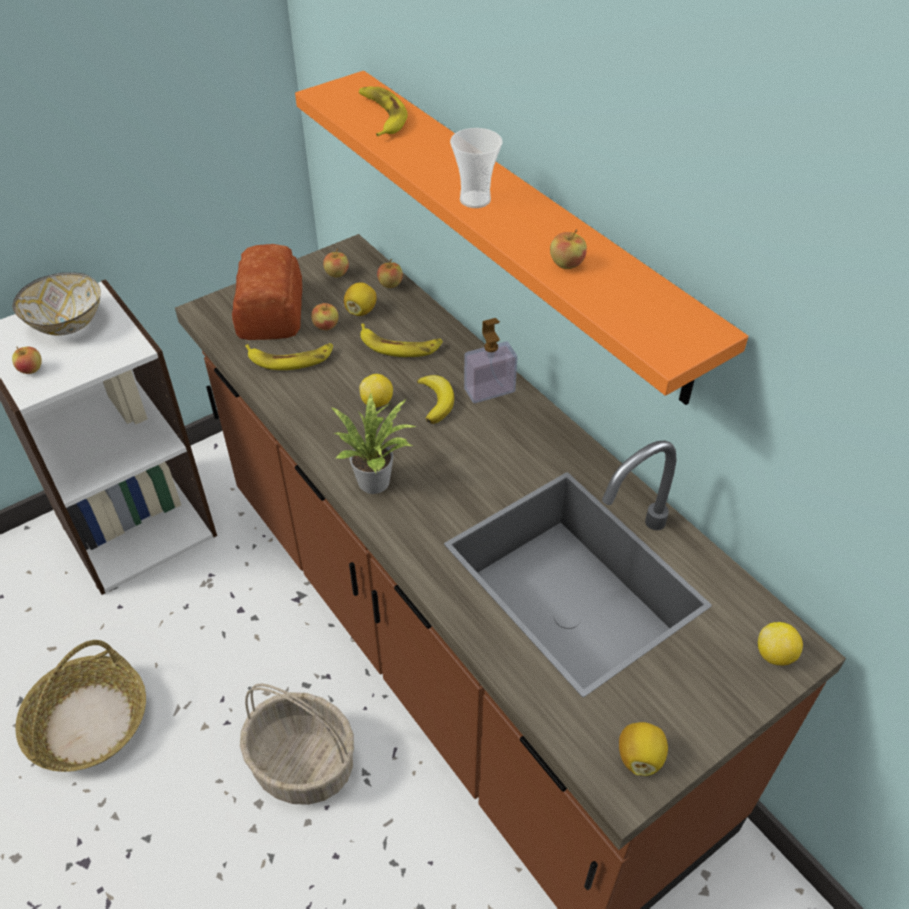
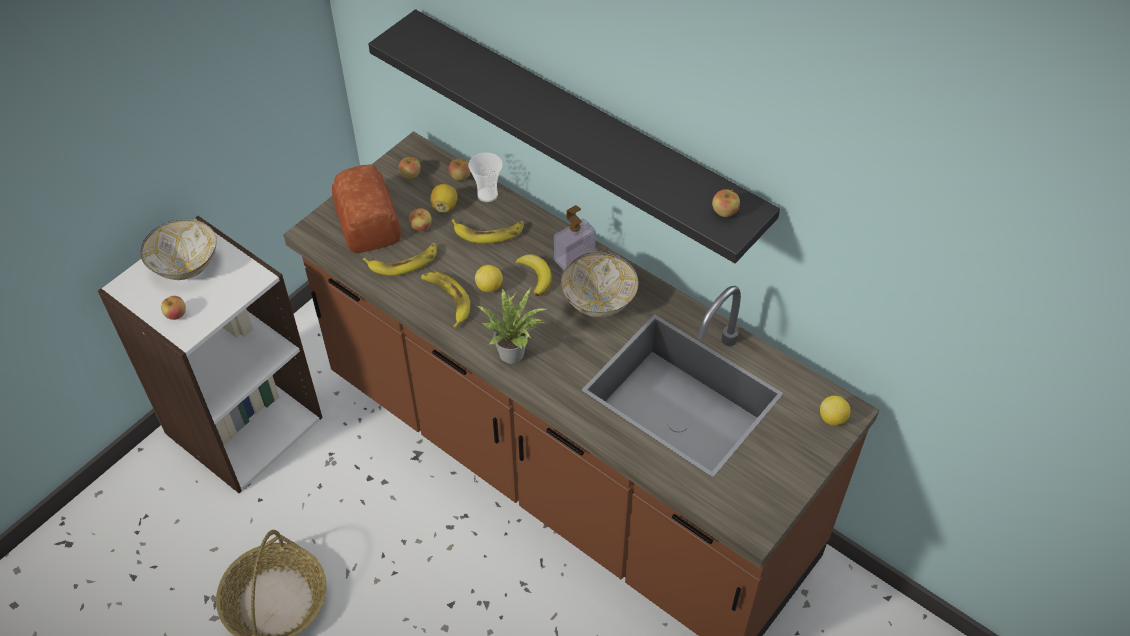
camera: 15 degrees left, 5 degrees up
(304, 764) = (471, 589): basket -> none
(381, 116) = (451, 57): banana -> banana (447, 299)
(475, 200) = (555, 127): cup -> cup (487, 194)
(503, 443) = (599, 300): none -> bowl
(520, 227) = (584, 132): orange shelf -> black shelf
(566, 264) = (641, 173): apple -> apple (724, 212)
(640, 757) = (760, 507): lemon -> none

